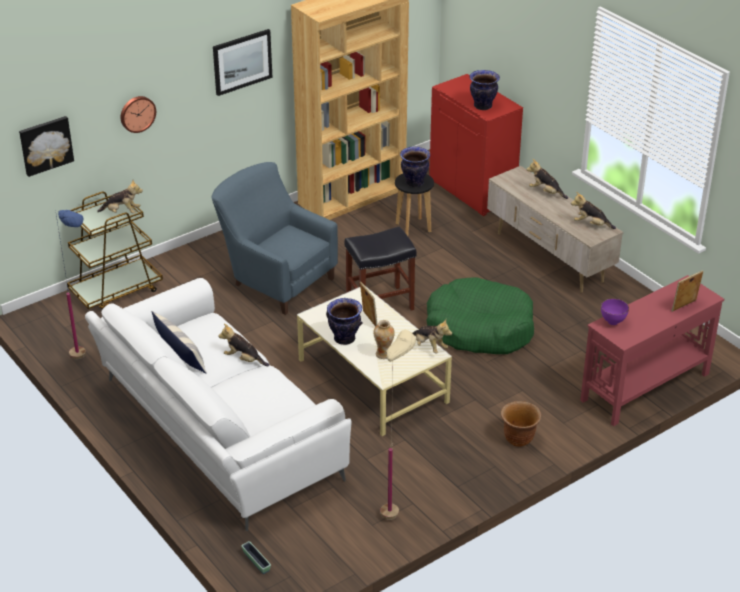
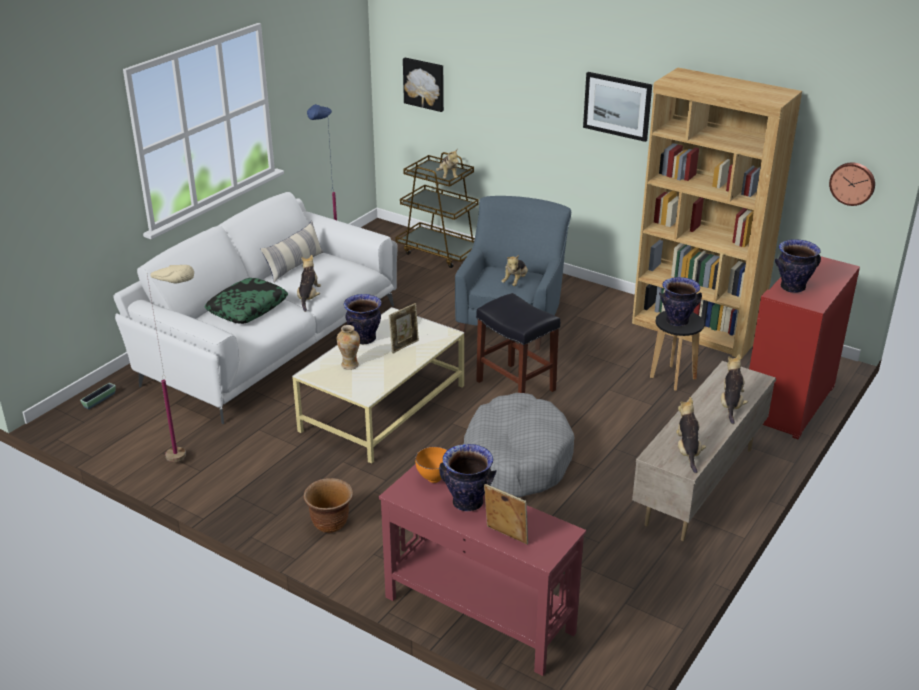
camera: 70 degrees right, 5 degrees down
(137, 113) = (505, 100): wall clock -> wall clock (852, 183)
(249, 396) = (247, 308): none -> pillow
(429, 347) = (376, 389): plush toy -> plush toy (515, 281)
(480, 328) = (516, 459): green dog bed -> grey dog bed
(612, 322) = (435, 479): purple bowl -> orange bowl
(644, 314) = (468, 502): none -> vase

